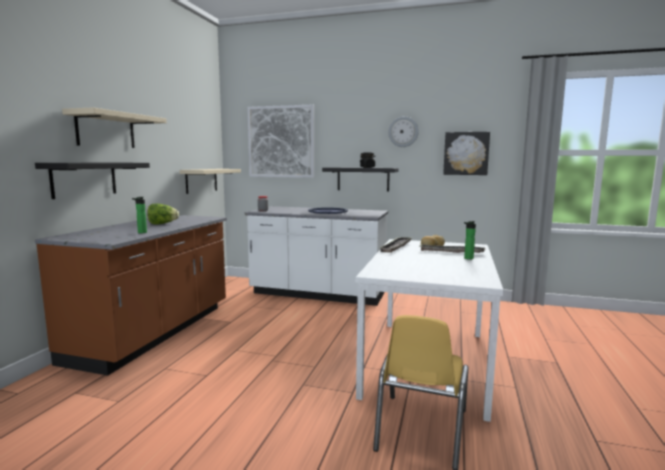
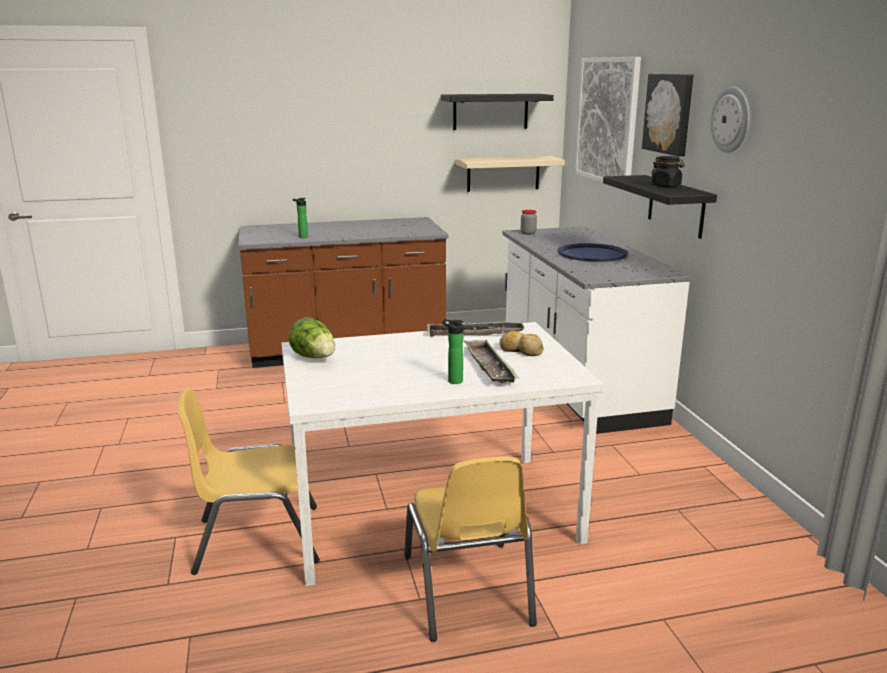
camera: 60 degrees right, 10 degrees up
(84, 179) = (300, 170): black shelf -> black shelf (490, 111)
(106, 130) = (332, 115): beige shelf -> none
(162, 224) = (361, 230): lettuce -> lettuce (315, 357)
(466, 153) = (813, 184): picture -> picture (669, 113)
(511, 372) = (467, 590): none -> yellow chair

